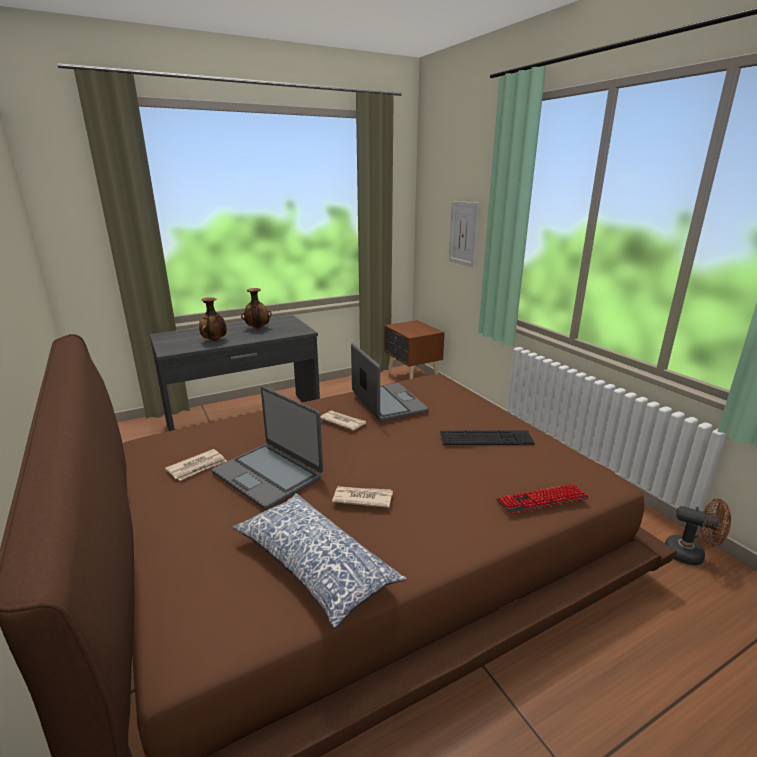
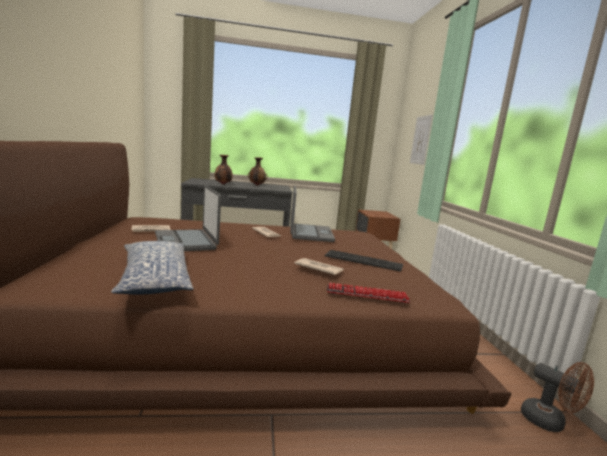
camera: 20 degrees right, 10 degrees down
(362, 498) = (229, 261): newspaper -> newspaper (318, 268)

